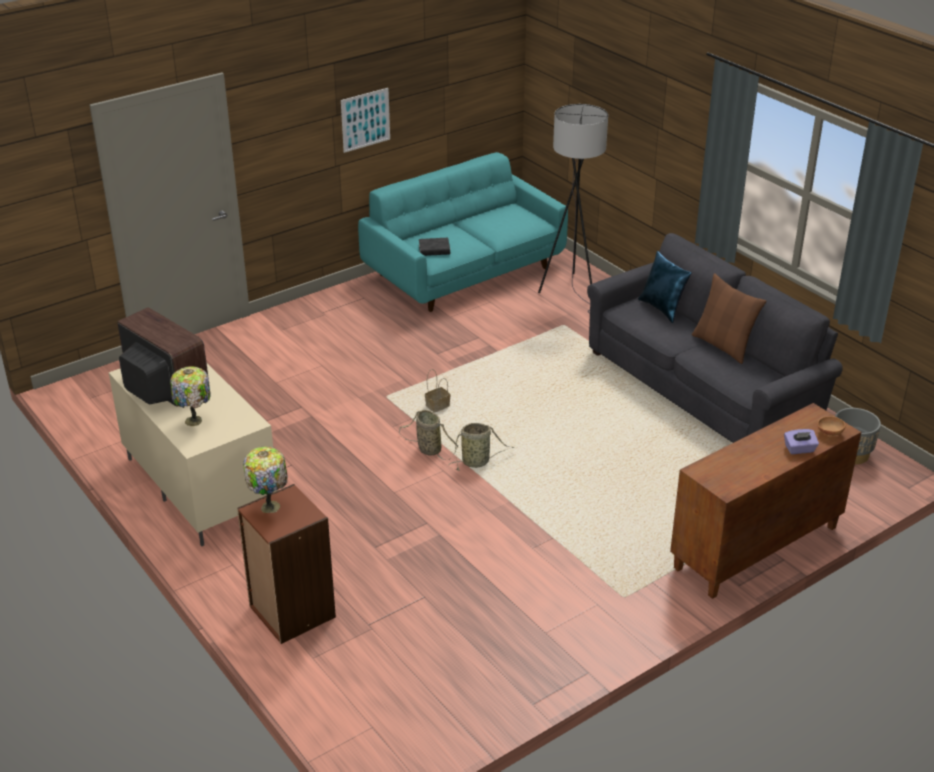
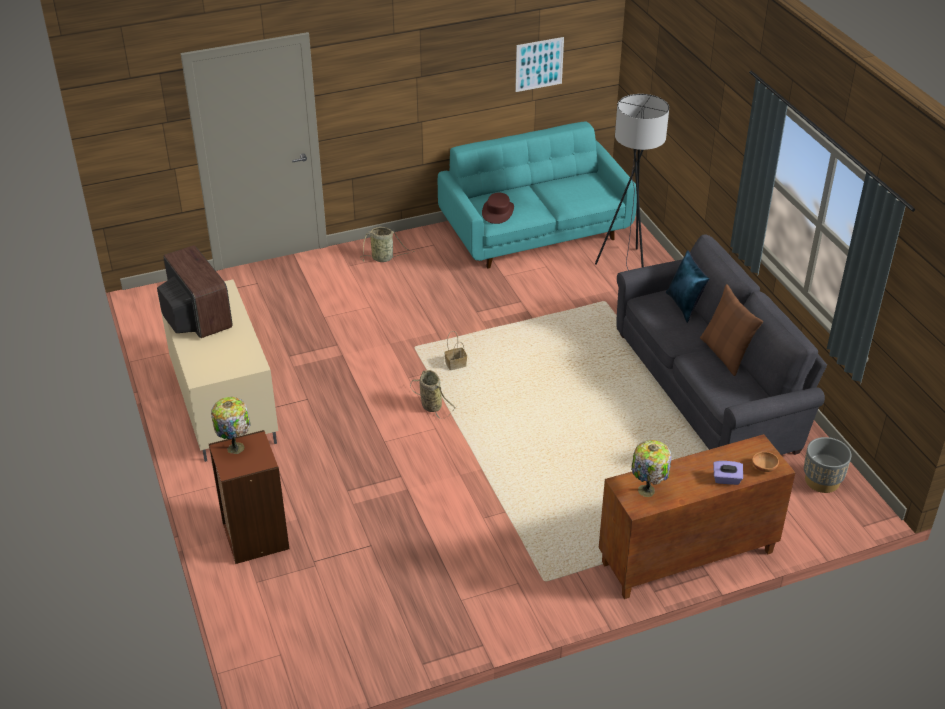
camera: 15 degrees right, 5 degrees up
(194, 421) = (209, 355): table lamp -> table lamp (647, 491)
(365, 120) = (450, 82): picture -> picture (539, 64)
(434, 250) = (498, 212): black book -> brown hat
(477, 462) = (469, 425): basket -> basket (384, 258)

